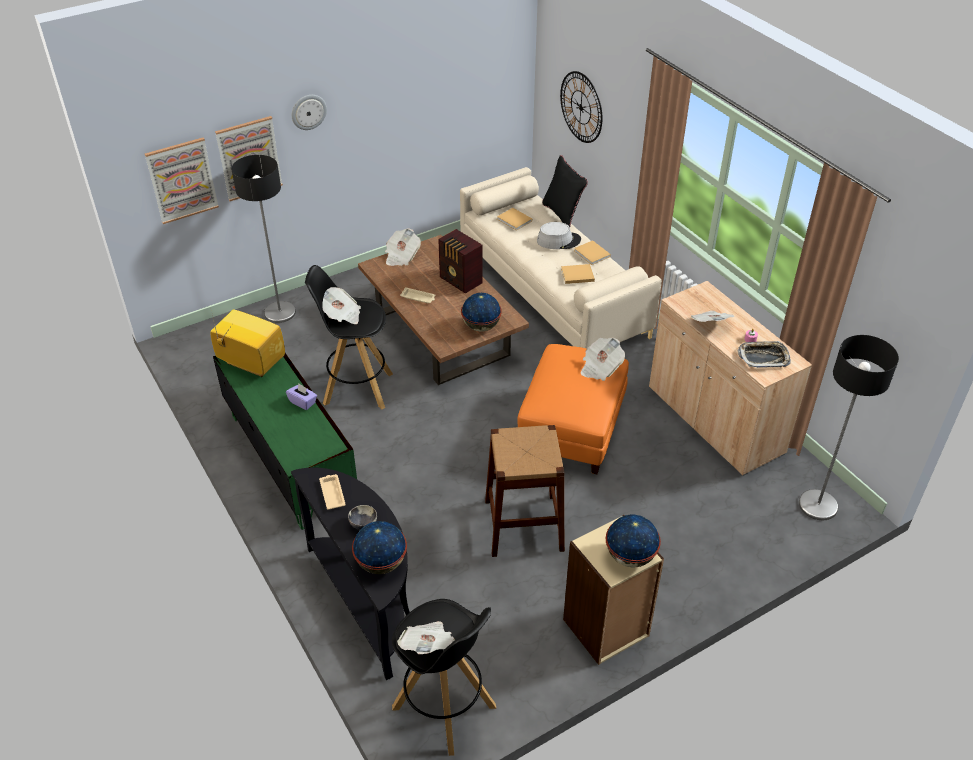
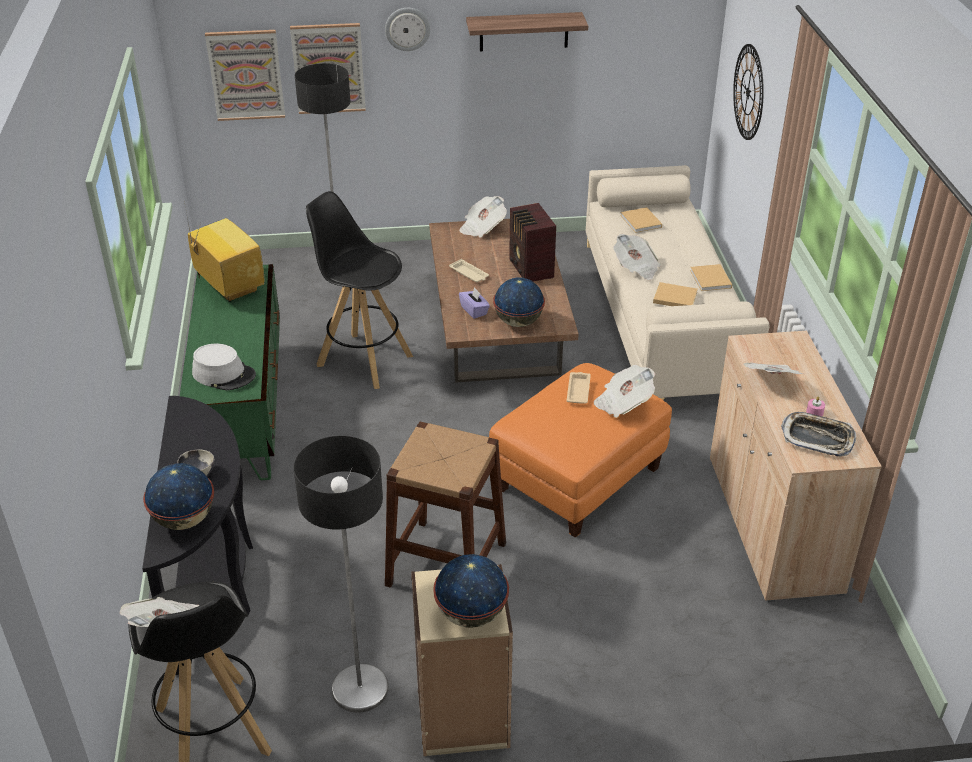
camera: 25 degrees right, 5 degrees down
(303, 402) = (251, 338): purple tissue box -> purple tissue box (474, 311)
(332, 493) = (192, 431): beige tray -> beige tray (578, 390)
(341, 315) = (348, 259): newspaper -> newspaper (636, 268)
(396, 93) = (524, 31): none -> shelf
(558, 240) = (679, 255): grey hat -> grey hat (224, 374)
(562, 214) = (705, 229): black pillow -> none
(818, 505) = (850, 674): floor lamp -> floor lamp (360, 689)

